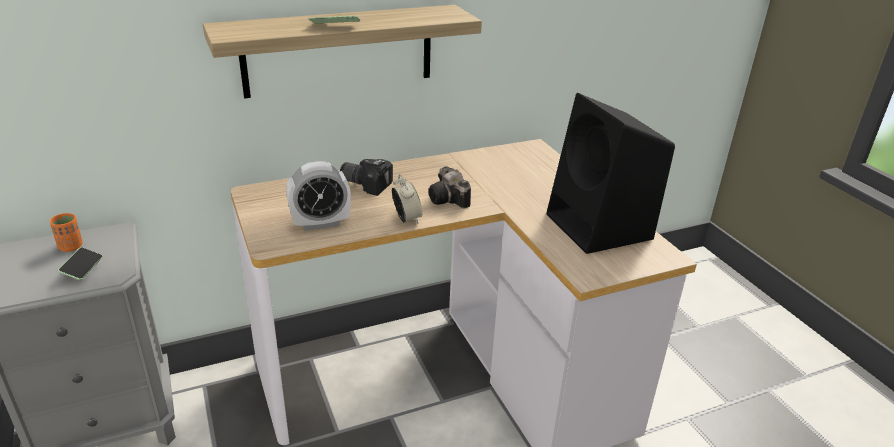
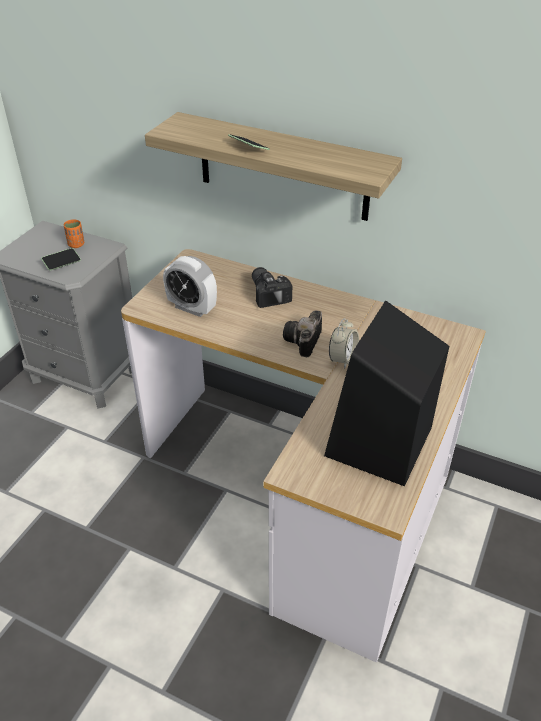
camera: 50 degrees right, 10 degrees up
(406, 218) = (248, 339): alarm clock -> alarm clock (342, 359)

